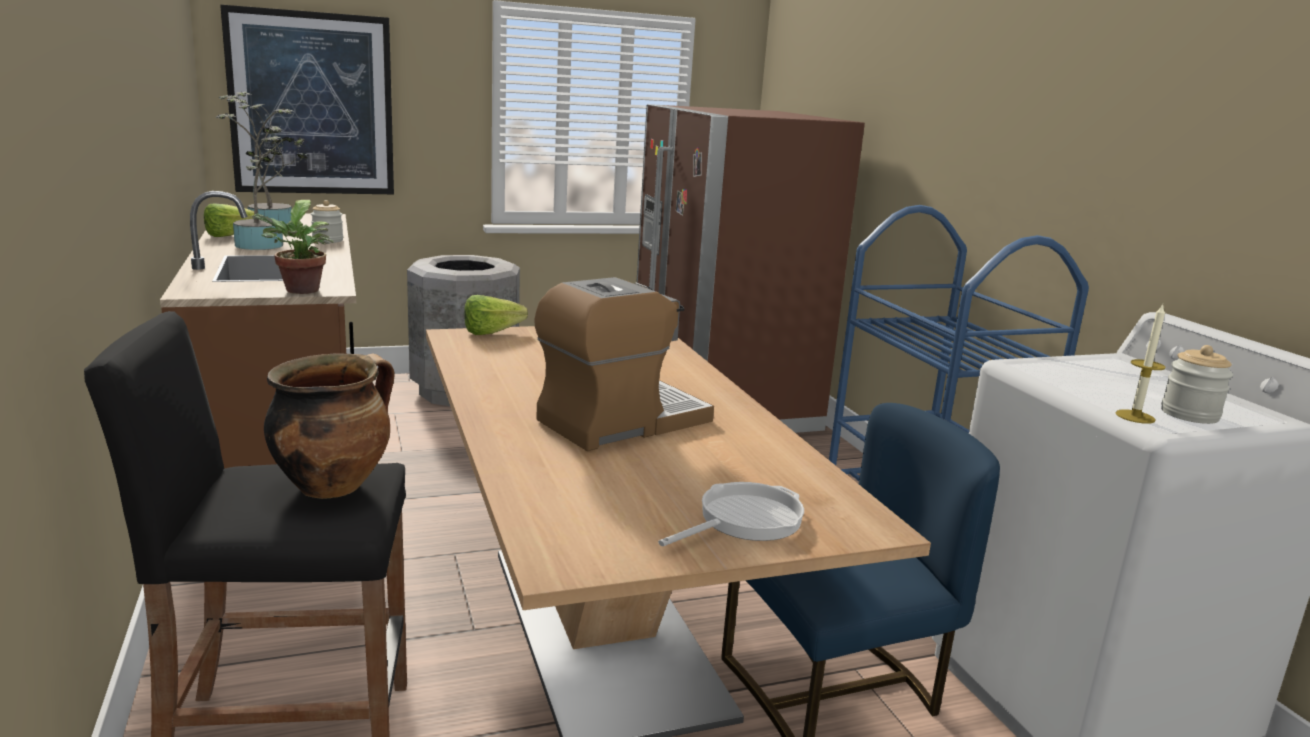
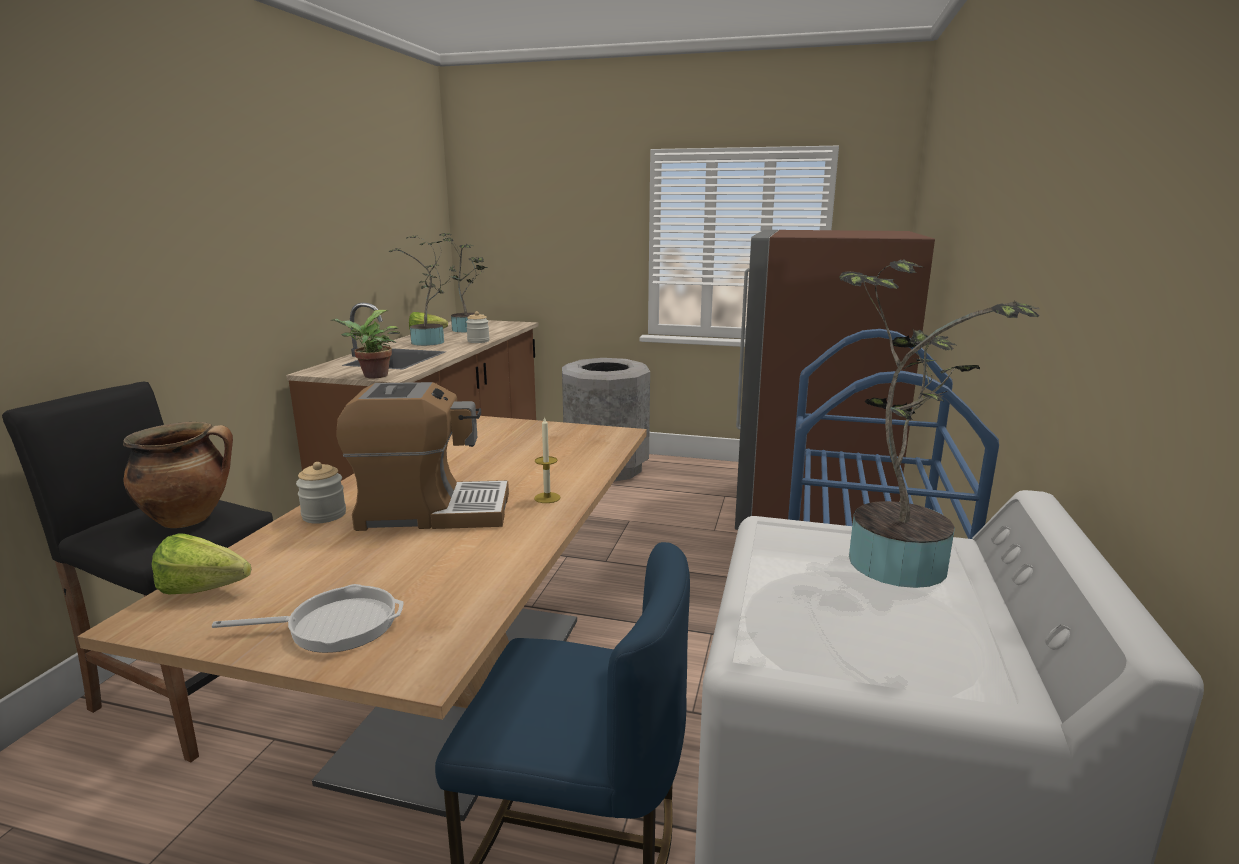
camera: 35 degrees right, 0 degrees up
(312, 104) = (518, 240): picture -> none
(497, 333) = (496, 422): lettuce -> lettuce (210, 591)
(1112, 369) = (896, 558): none -> potted plant
(1135, 416) = (758, 628): candle -> candle (547, 498)
(1189, 414) = (854, 647): jar -> jar (324, 515)

